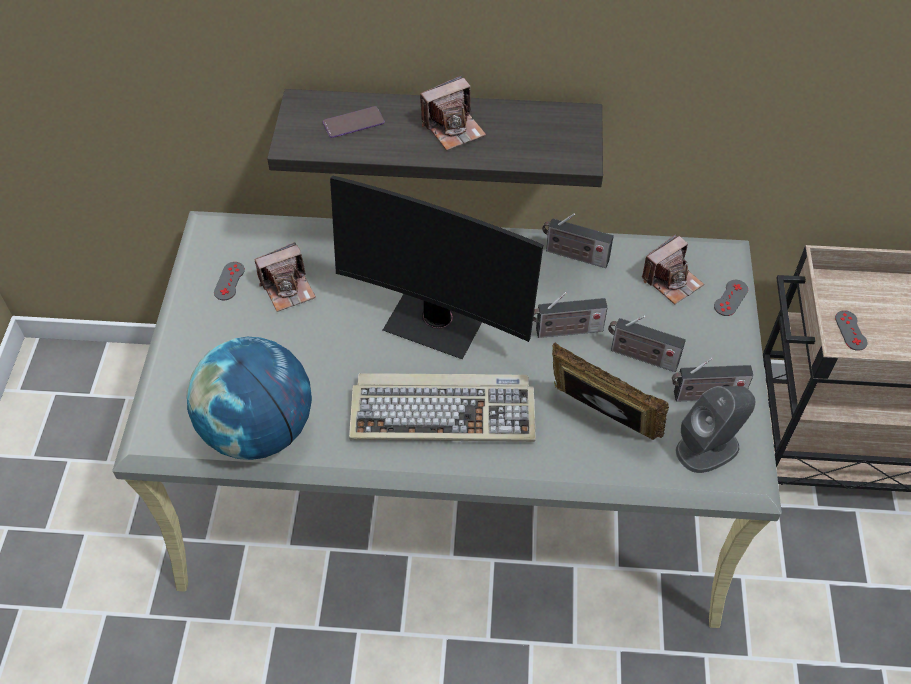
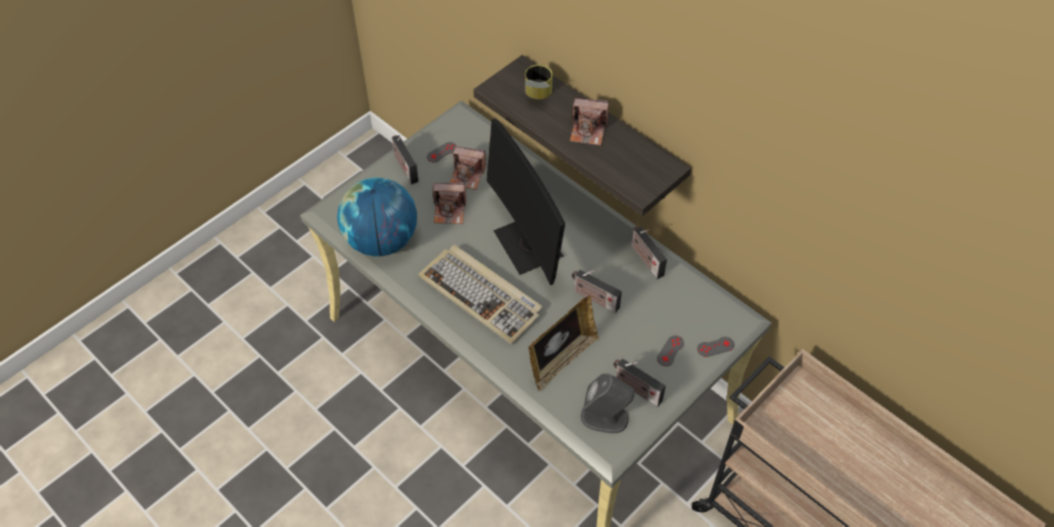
camera: 40 degrees right, 0 degrees up
(353, 123) = (537, 95): phone -> can
(601, 420) = (561, 359): picture frame -> picture frame turned 60 degrees clockwise
(640, 356) = (622, 342): radio -> radio (404, 167)
(672, 281) = (689, 313): camera -> camera (450, 211)
(850, 330) = (786, 422): grey game controller -> grey game controller (670, 351)

